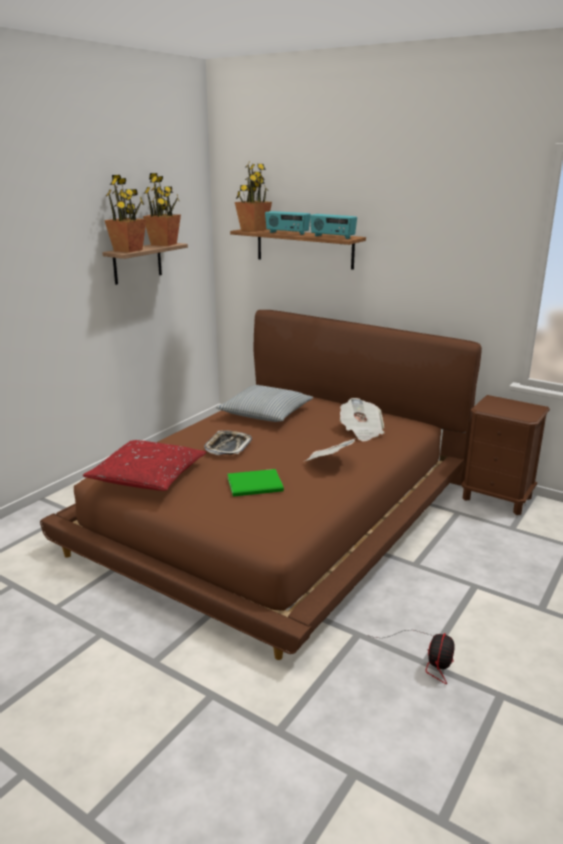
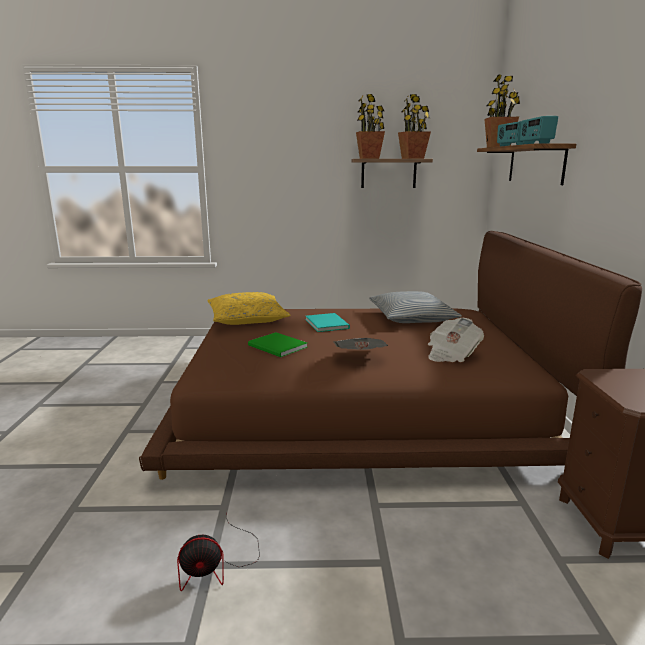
camera: 55 degrees right, 5 degrees down
(147, 476) = (247, 318): red pillow -> yellow pillow
(228, 447) = (327, 323): tray -> turquoise book

